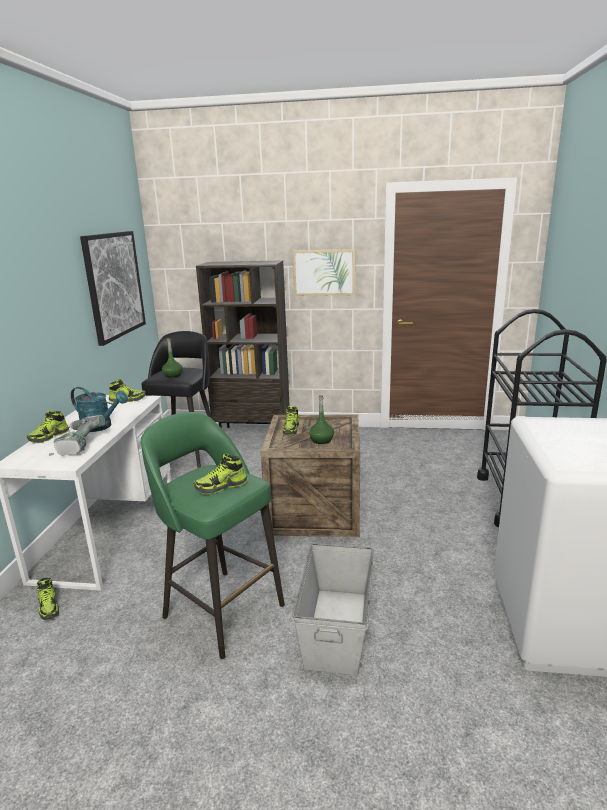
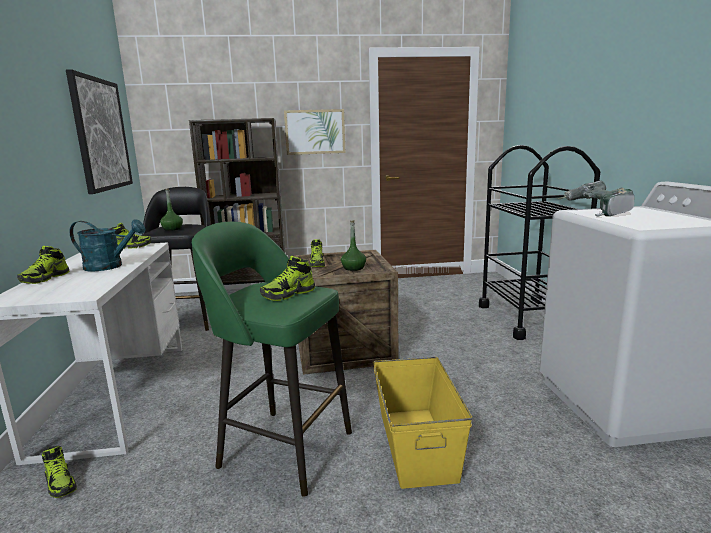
camera: 15 degrees left, 5 degrees down
(78, 445) = (88, 281): power drill -> power drill (594, 212)
(337, 628) = (417, 443): grey storage box -> yellow storage box

